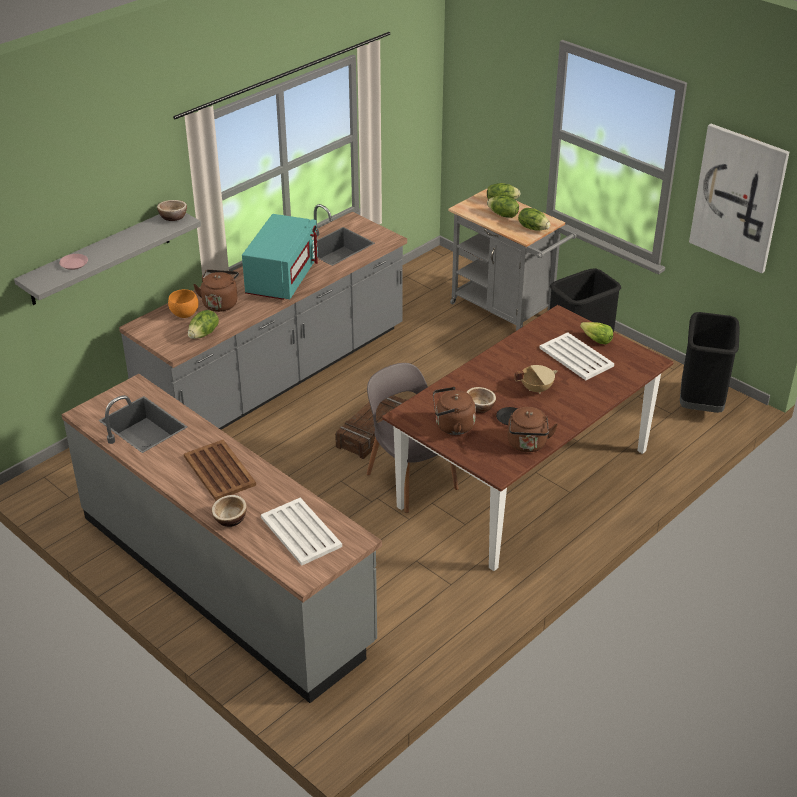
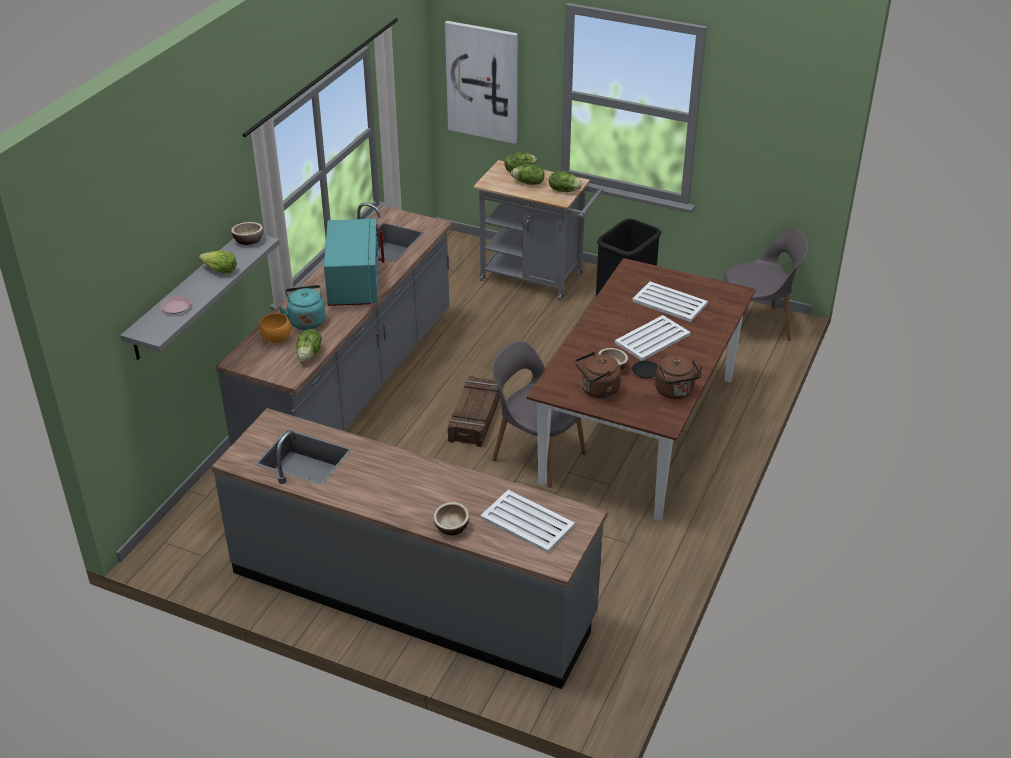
camera: 20 degrees left, 0 degrees up
(219, 470) = (410, 483): brown tray -> none
(220, 303) = (306, 320): brown kettle -> turquoise kettle
(536, 388) = (651, 339): beige cooking pot -> white tray
(596, 340) = (677, 283): lettuce -> lettuce (219, 270)
(701, 403) = (755, 326): black trash can -> grey chair
(738, 198) = (769, 127): picture -> picture (482, 81)

